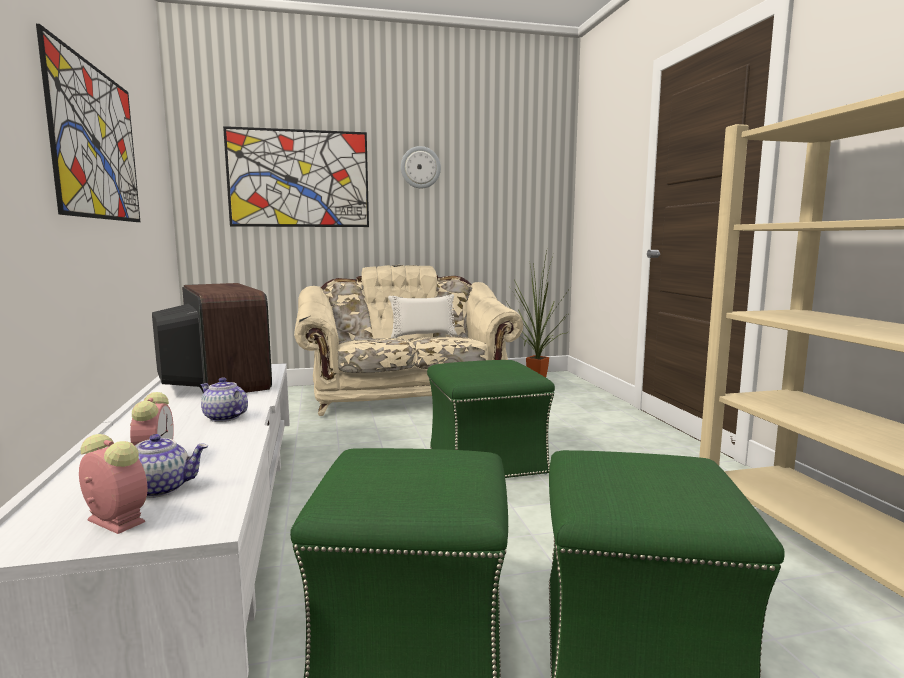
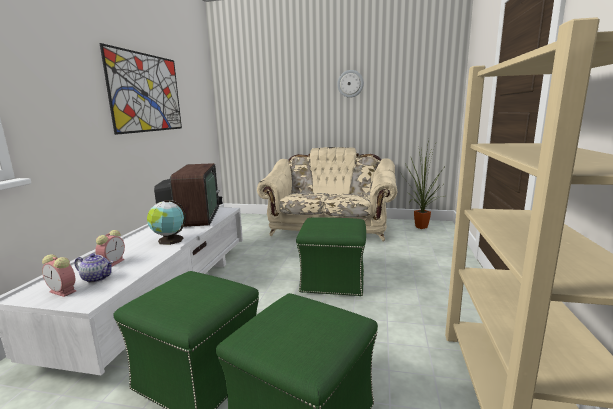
camera: 25 degrees right, 5 degrees up
(114, 520) = (64, 291): alarm clock -> alarm clock turned 150 degrees clockwise
(224, 417) = (169, 240): teapot -> globe
(299, 178) = (277, 95): picture -> none
(423, 336) = (339, 193): white pillow -> none

